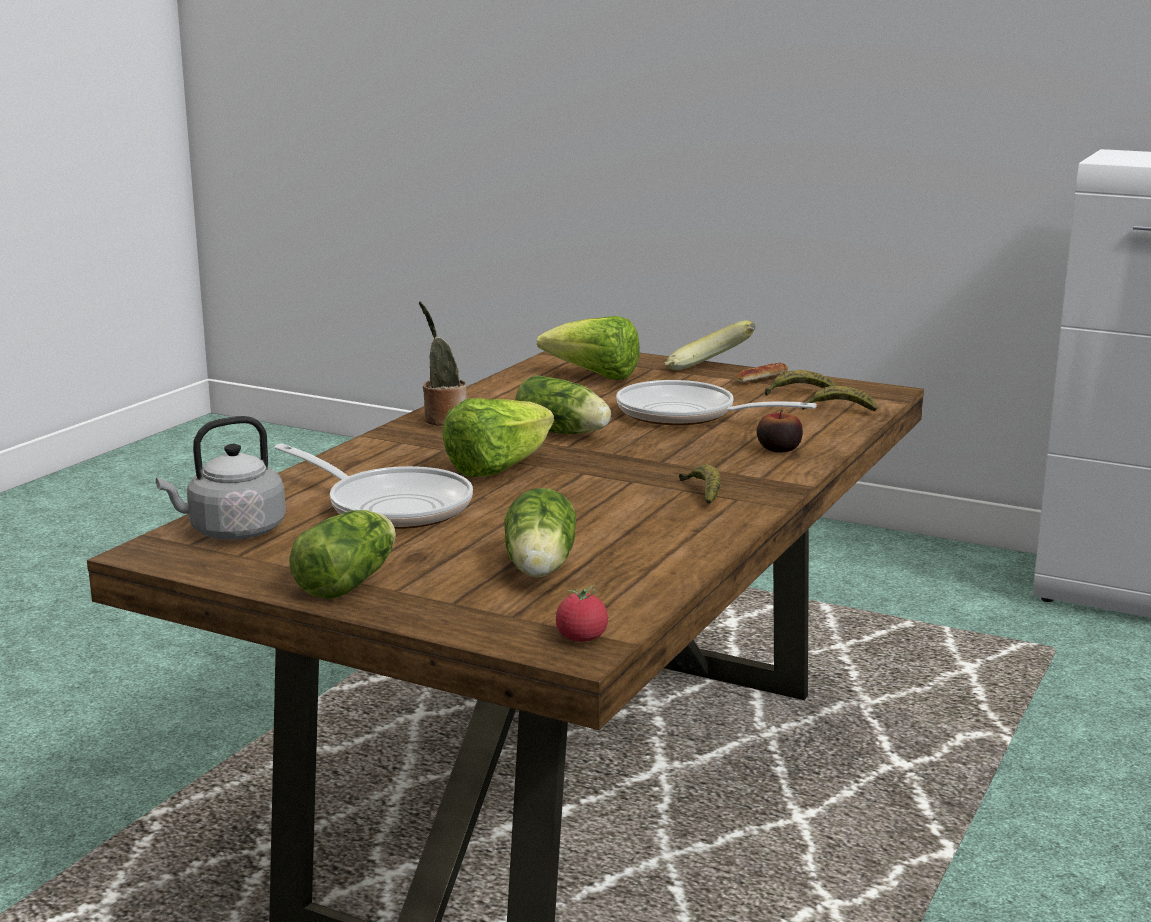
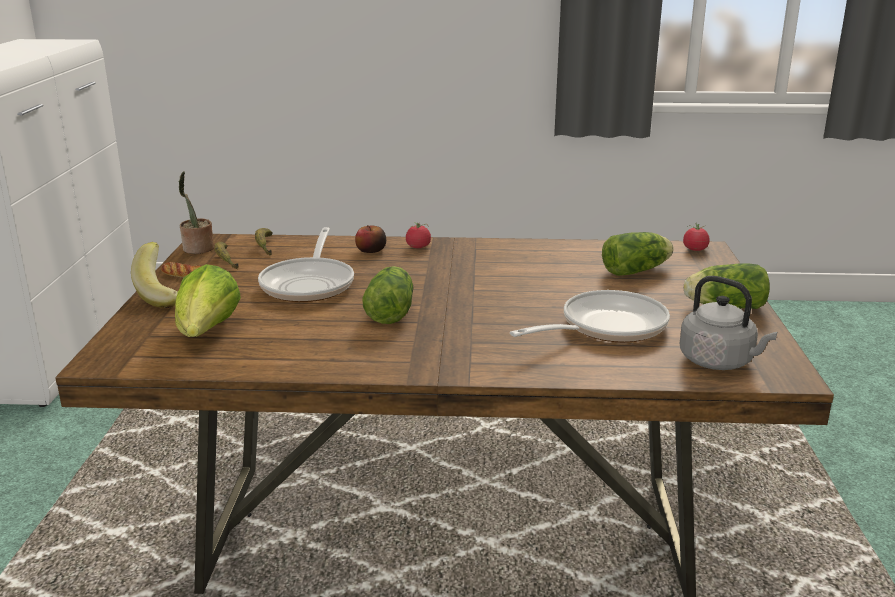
camera: 115 degrees left, 5 degrees up
(391, 506) = (606, 327): frying pan -> frying pan turned 45 degrees clockwise
(443, 419) = (392, 363): potted plant -> potted plant (197, 249)
(498, 468) = (494, 314): lettuce -> none
(703, 493) = (476, 256): banana -> none
(772, 472) = (418, 247): none -> tomato

